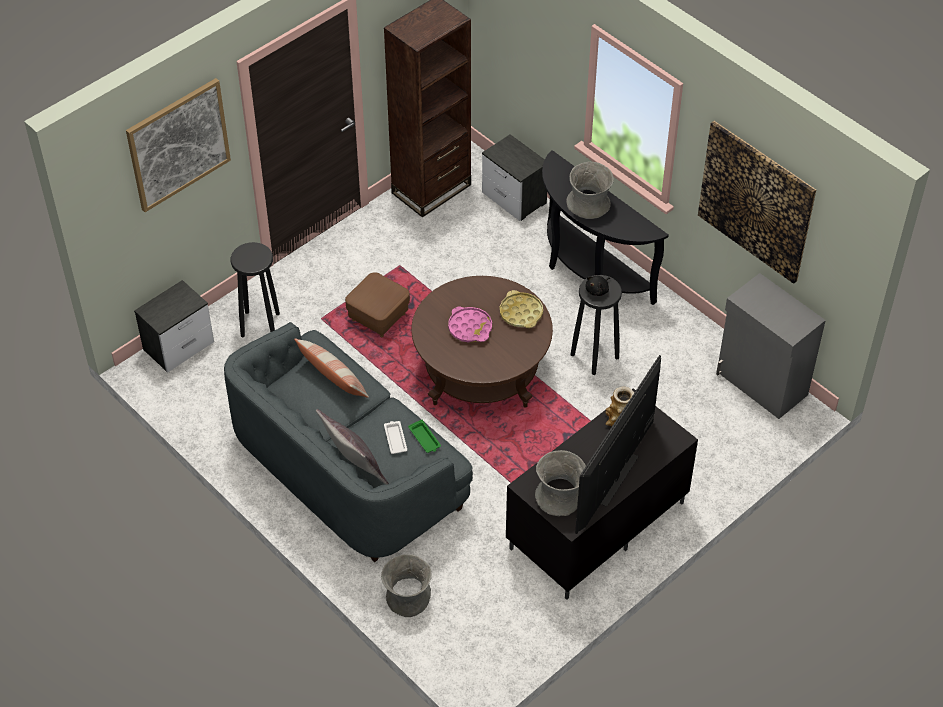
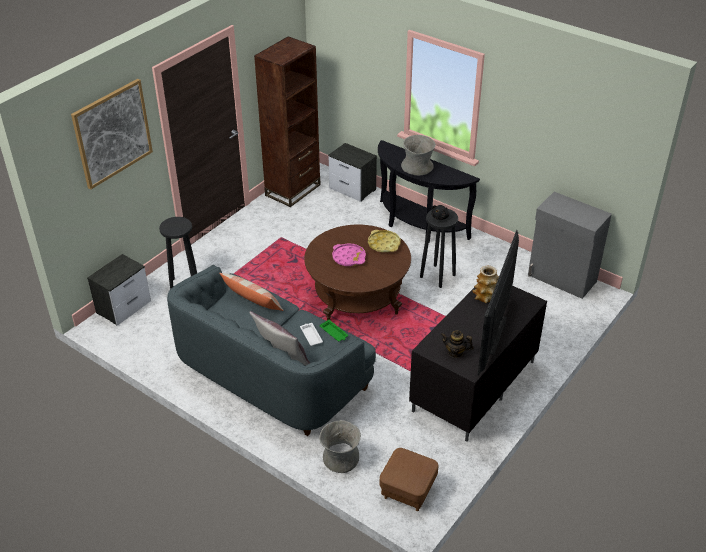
camera: 10 degrees left, 10 degrees down
(378, 317) = (273, 271): brown ottoman -> brown ottoman (408, 490)
(560, 496) = (455, 352): grey vase -> teapot
(756, 201) = (549, 132): picture -> none

